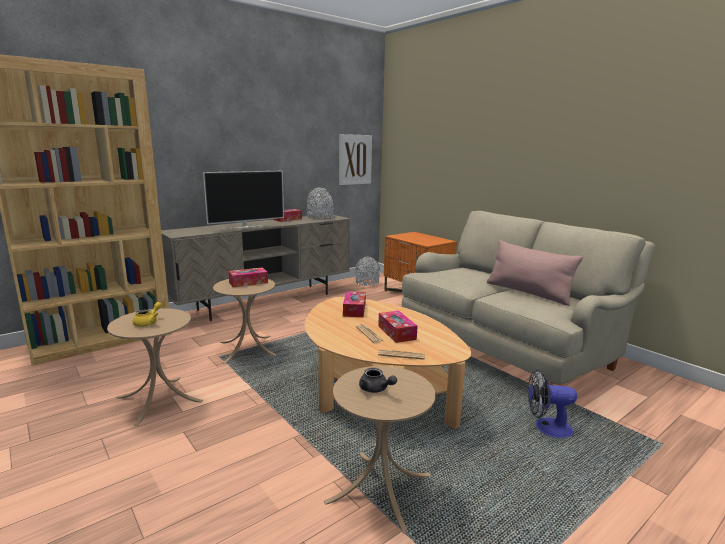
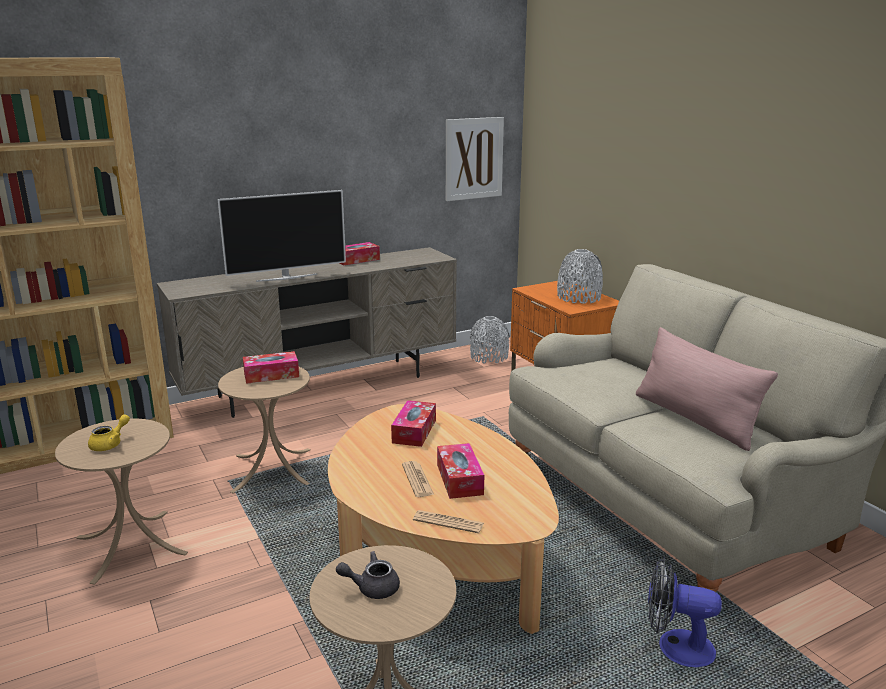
camera: 10 degrees right, 5 degrees up
(320, 217) = (410, 255): grey vase -> grey vase (579, 297)
(376, 389) = (372, 588): grey teapot -> grey teapot turned 120 degrees clockwise

